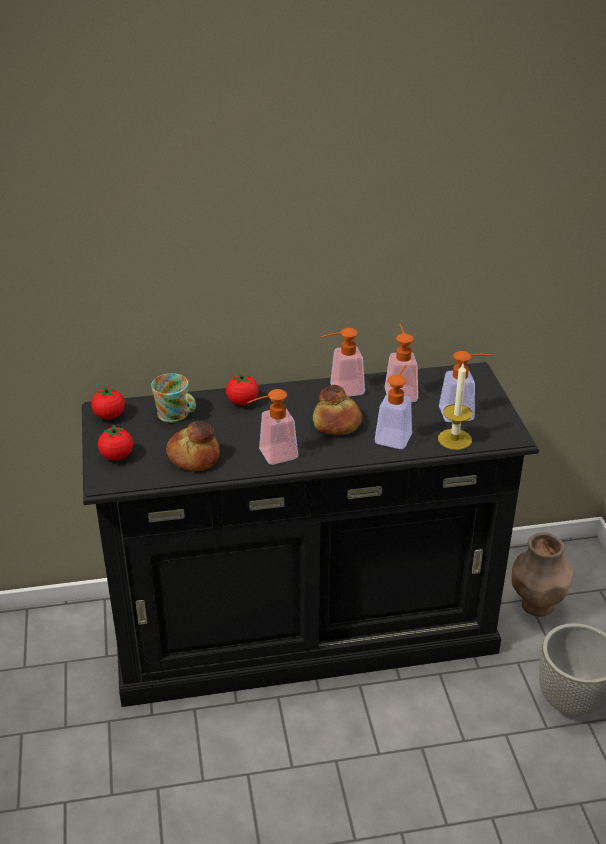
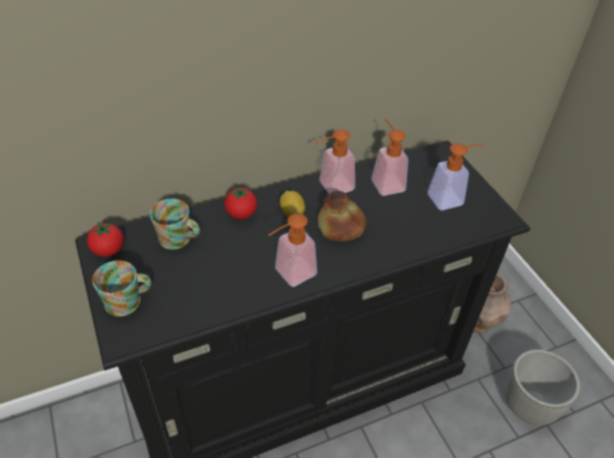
camera: 15 degrees left, 10 degrees up
(117, 456) = (128, 301): tomato -> mug
(194, 457) = (211, 289): bread -> none
(292, 407) = (292, 213): none -> lemon
(395, 435) = (399, 232): soap dispenser -> none
(454, 439) = (455, 229): candle -> none

